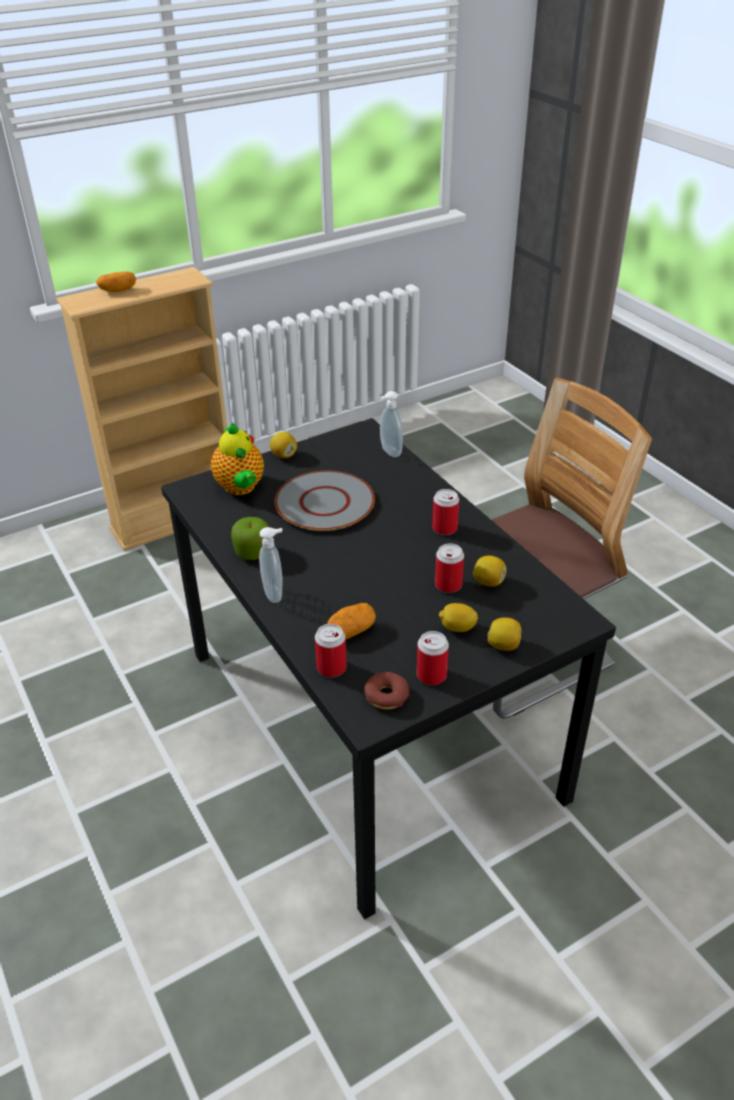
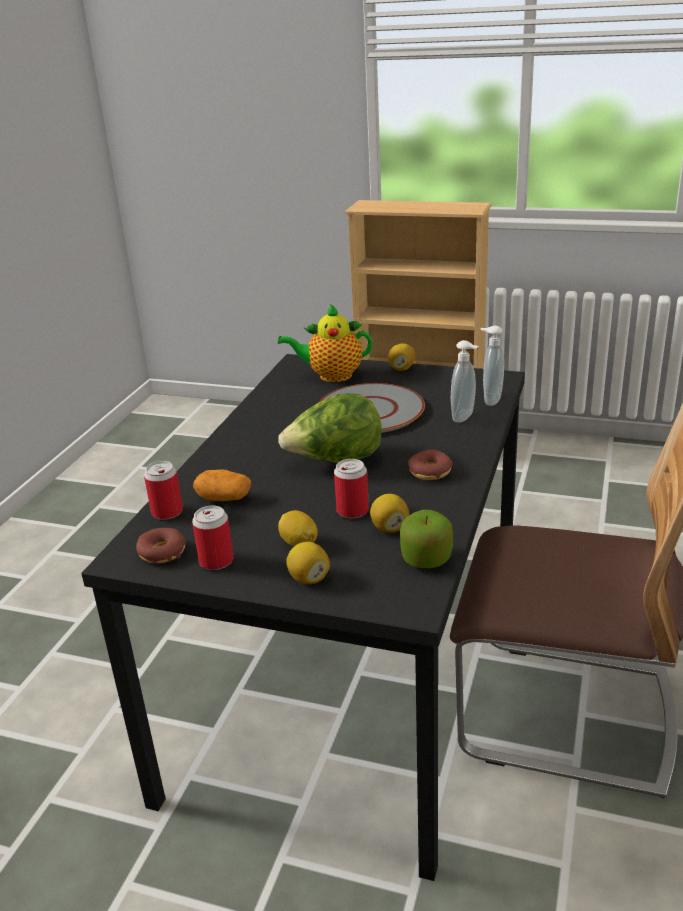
camera: 50 degrees right, 10 degrees down
(118, 290) = (404, 204): potato -> none
(241, 488) = (331, 376): teapot -> teapot turned 60 degrees clockwise
(253, 552) = (262, 417): apple -> apple (426, 559)
(275, 593) = (226, 448): soap dispenser -> soap dispenser (464, 417)
(373, 556) = (335, 461): none -> lettuce
(444, 528) = (430, 472): can -> donut

